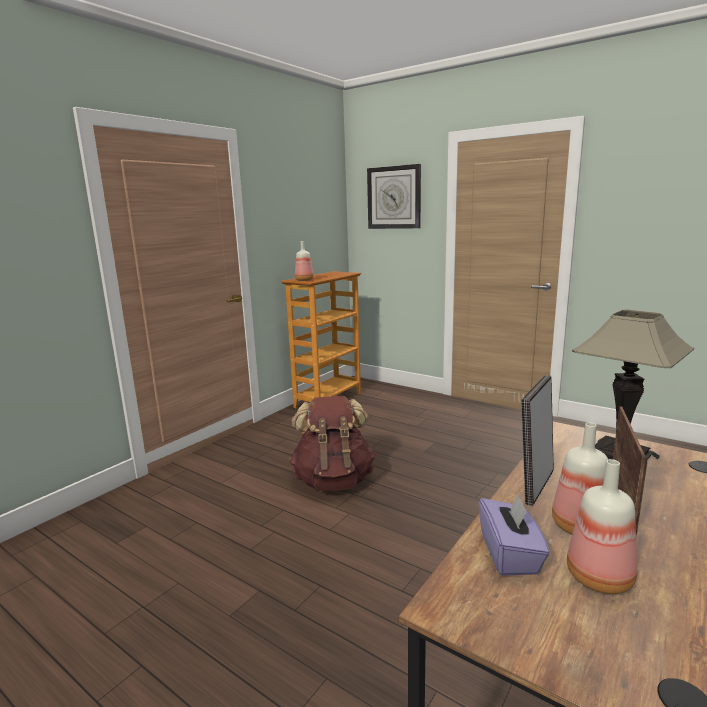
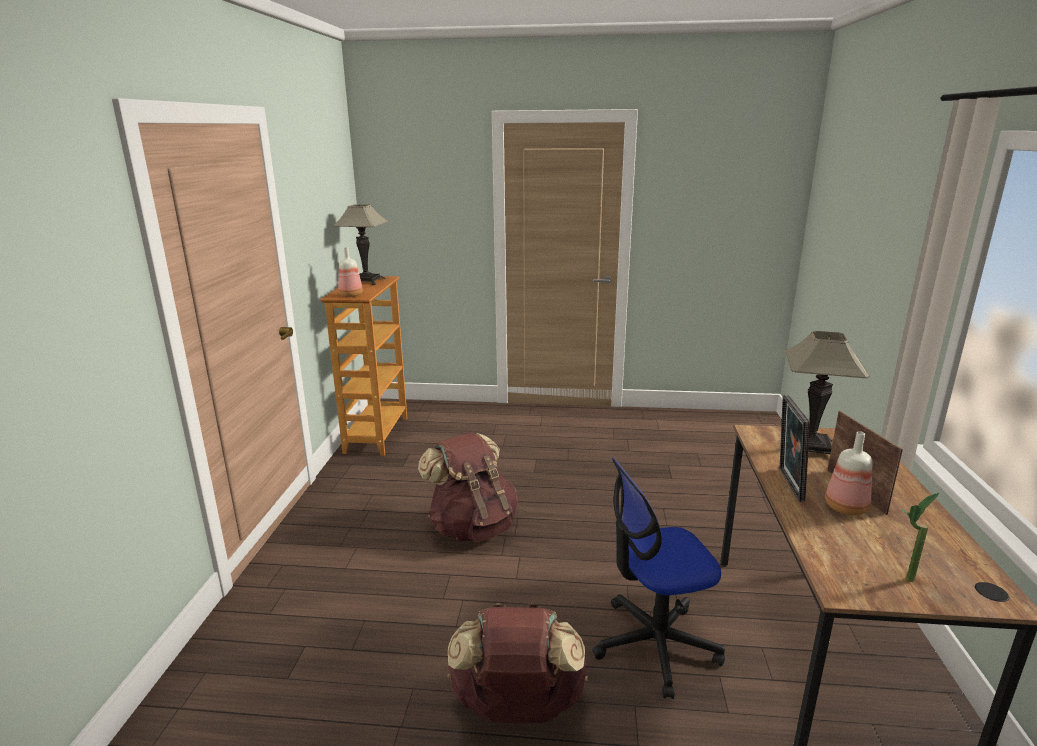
camera: 30 degrees left, 5 degrees up
(231, 632) = (517, 708): none -> brown backpack
(332, 274) = (366, 281): none -> table lamp
(394, 197) = (424, 182): wall clock -> none
(397, 631) = (655, 644): none -> office chair
(510, 554) = (833, 542): purple tissue box -> none
(548, 629) = (904, 581): none -> potted plant
(601, 577) = (892, 538): bottle -> none

